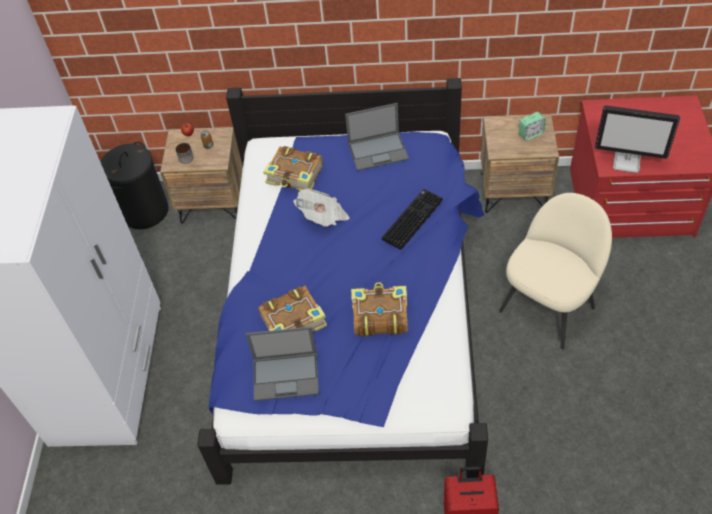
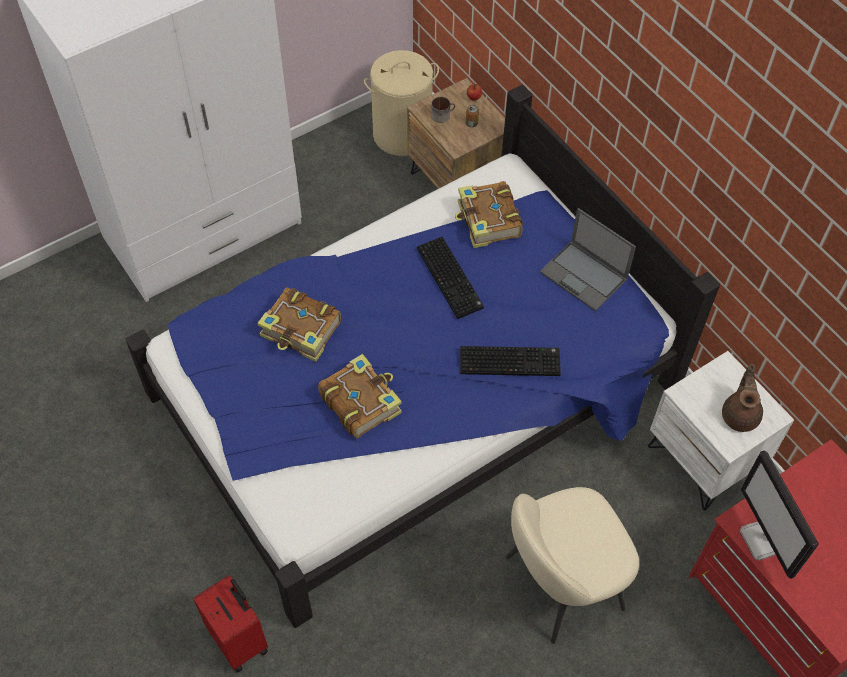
camera: 50 degrees right, 5 degrees up
(145, 211) = (402, 134): black laundry basket -> beige laundry basket
(286, 376) = (235, 362): laptop -> none
(323, 217) = (451, 278): newspaper -> keyboard
(513, 191) = (704, 459): brown nightstand -> white nightstand
(530, 134) = (740, 414): alarm clock -> brown teapot
(548, 307) = (560, 584): beige chair -> beige chair turned 150 degrees clockwise

